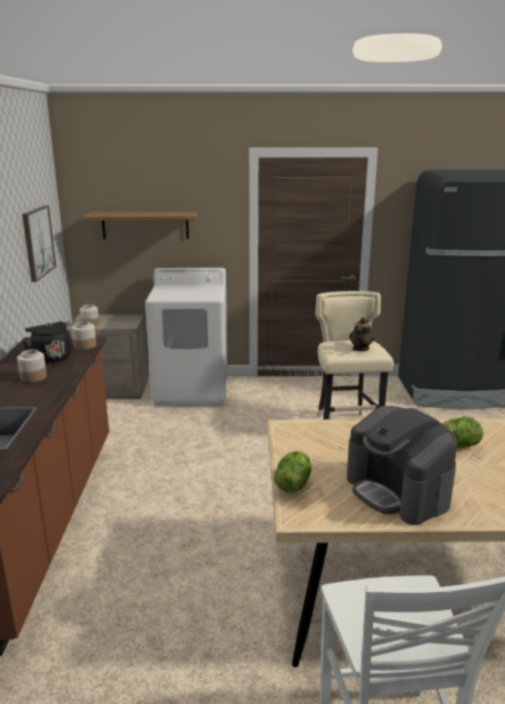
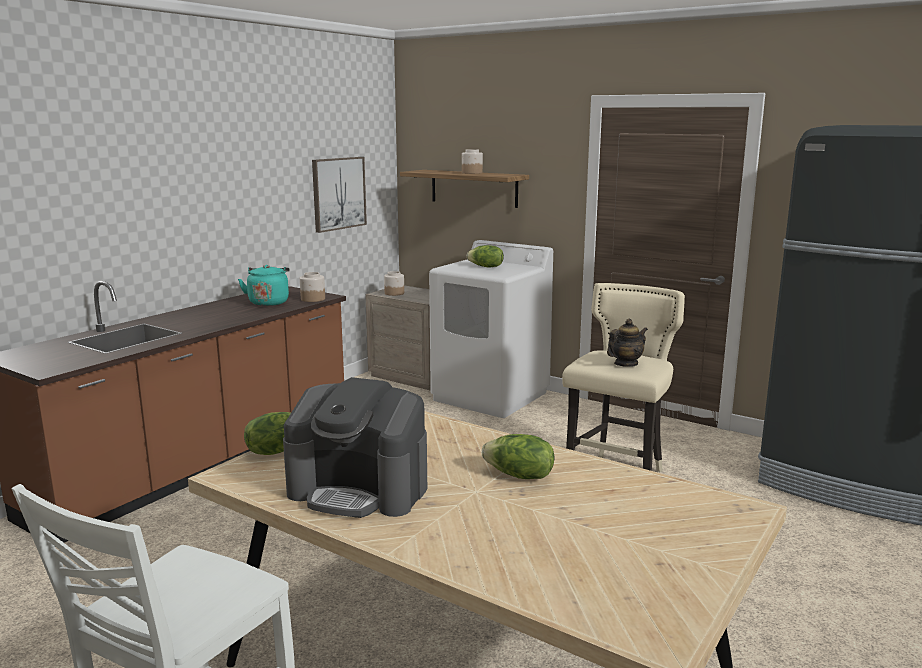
camera: 35 degrees right, 5 degrees down
(33, 378) = (224, 313): jar -> jar (471, 173)
(51, 357) = (268, 302): black kettle -> turquoise kettle
(185, 291) = (486, 267): none -> lettuce
(398, 491) = (359, 489): coffee machine -> coffee machine turned 75 degrees counterclockwise

